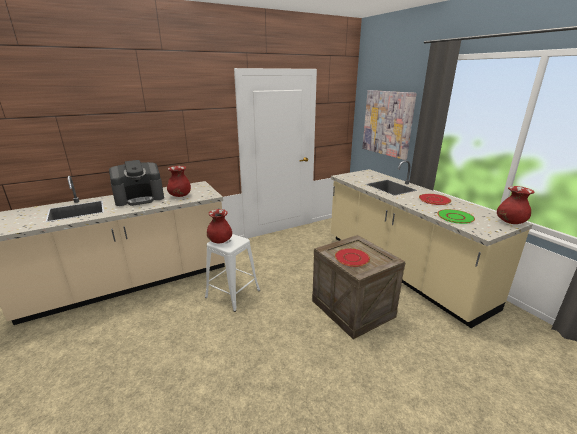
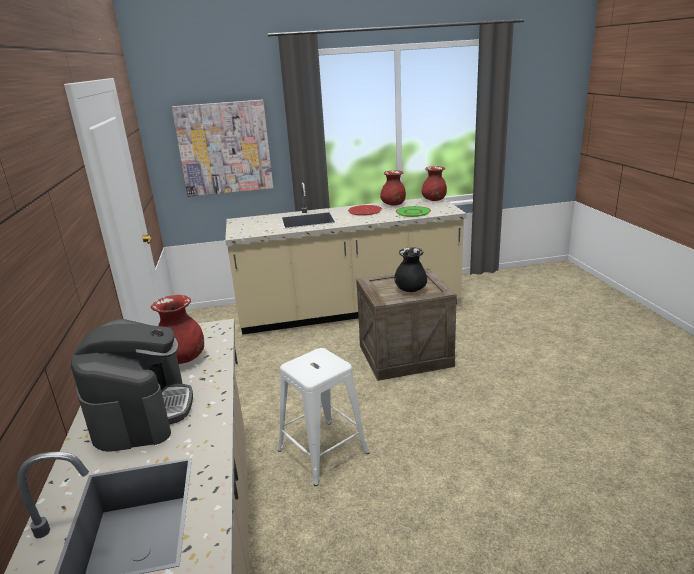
camera: 70 degrees left, 0 degrees up
(220, 241) = (310, 372): red vase -> red vase (393, 205)
(351, 258) = (410, 290): red plate -> black vase

